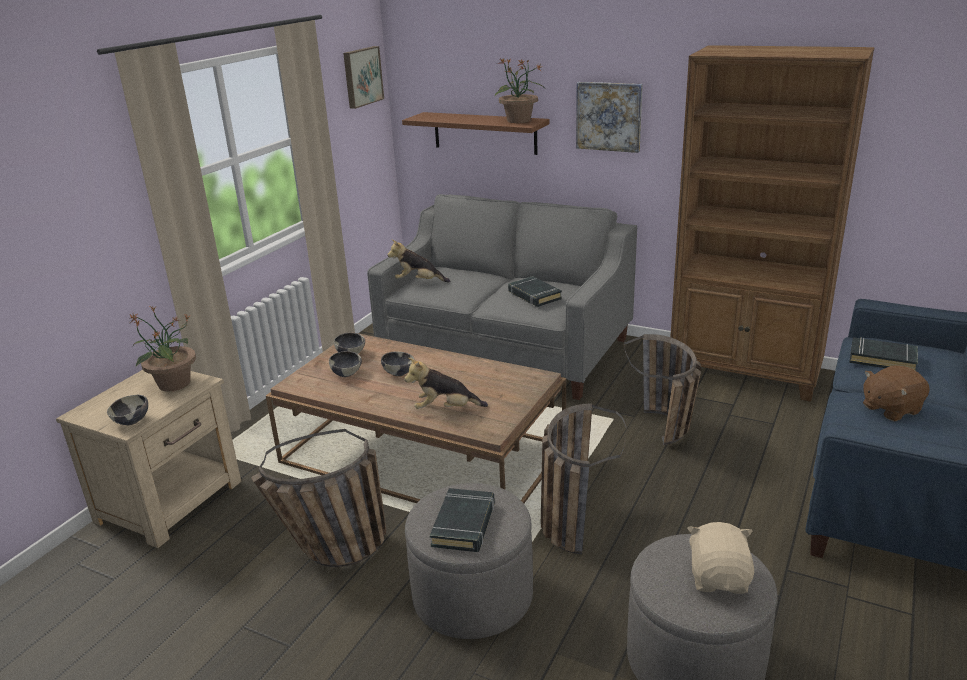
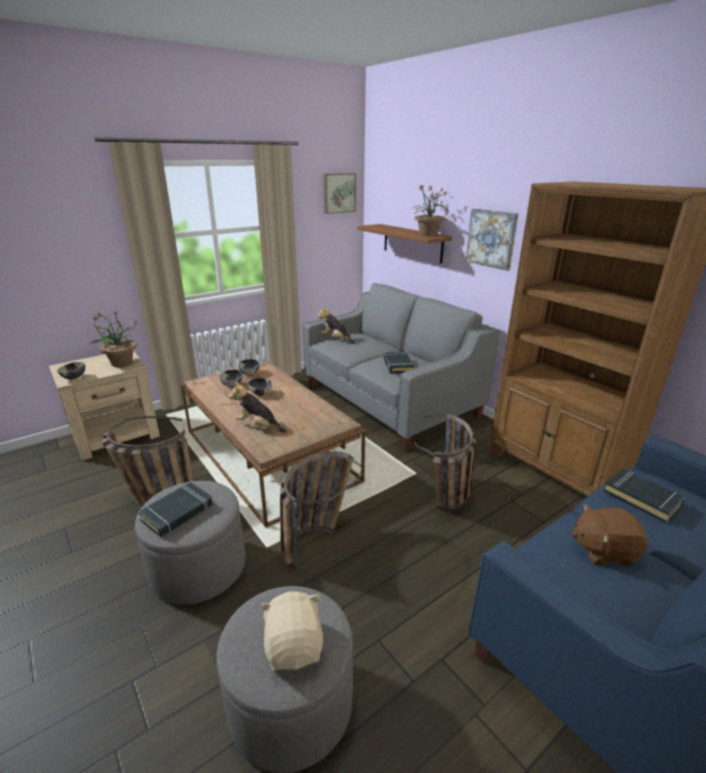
camera: 25 degrees right, 0 degrees up
(719, 578) = (294, 646): beige plush toy -> beige plush toy turned 45 degrees counterclockwise

